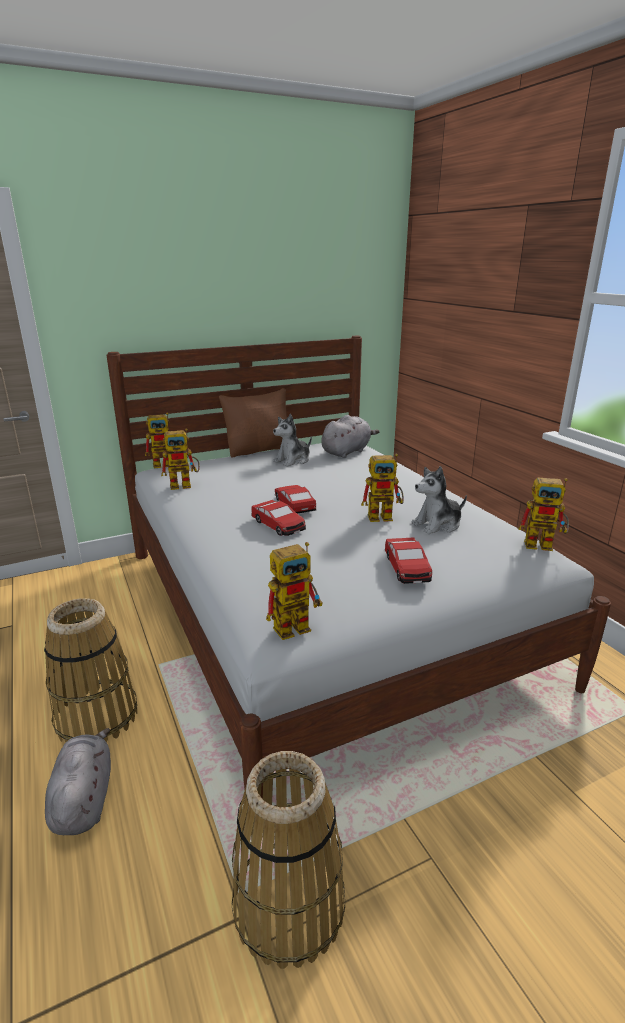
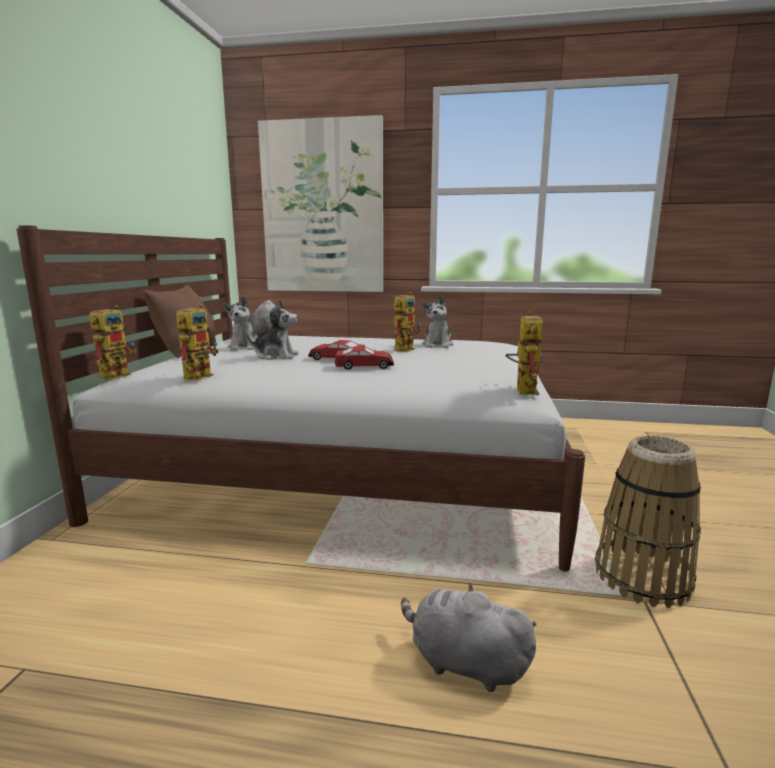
camera: 55 degrees left, 10 degrees down
(97, 716) = (341, 625): basket -> none
(272, 482) = (276, 356): none -> plush toy
(407, 568) = (485, 358): toy car -> none
(469, 306) = (322, 208): none -> picture
(544, 545) = (495, 339): toy robot -> none

